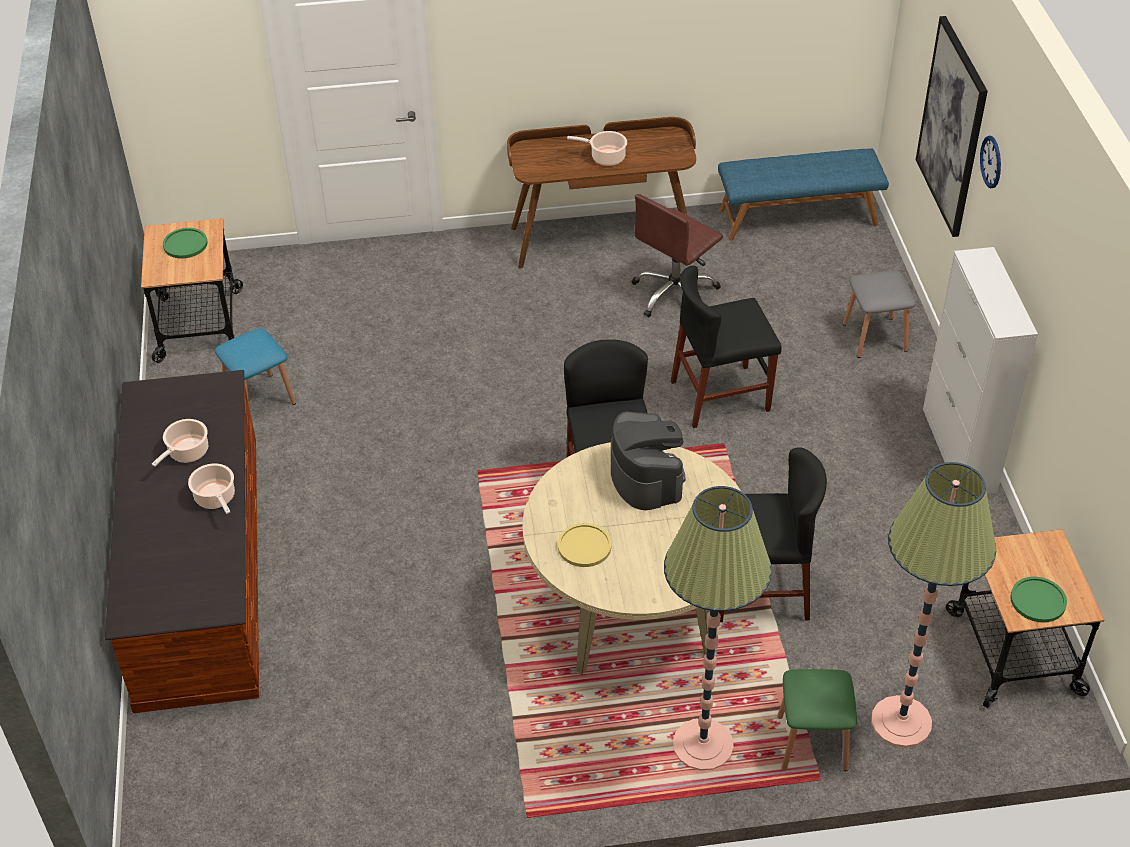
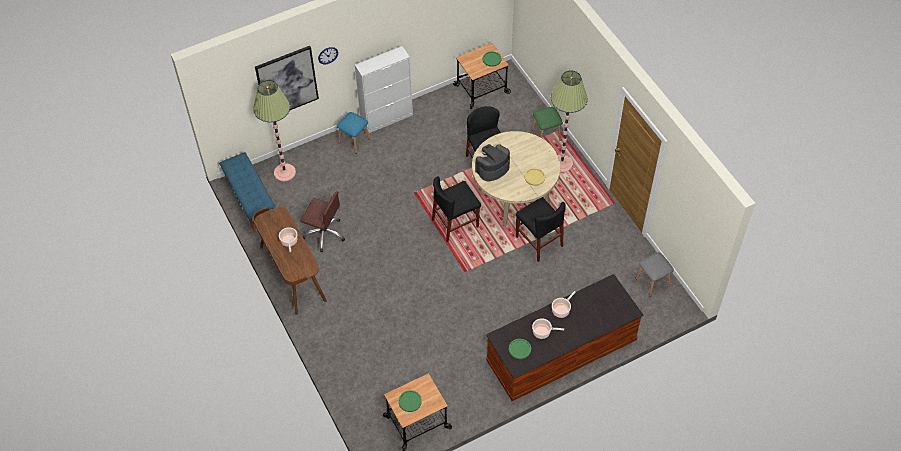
camera: 110 degrees left, 10 degrees up
(175, 407) = (519, 349): none -> green plate
(259, 399) = (456, 372): blue stool -> blue stool (354, 141)
(720, 396) = (386, 200): black chair -> black chair (539, 241)
(875, 337) = (328, 156): grey stool -> grey stool (652, 282)
(901, 722) = (526, 113): floor lamp -> floor lamp (284, 172)

